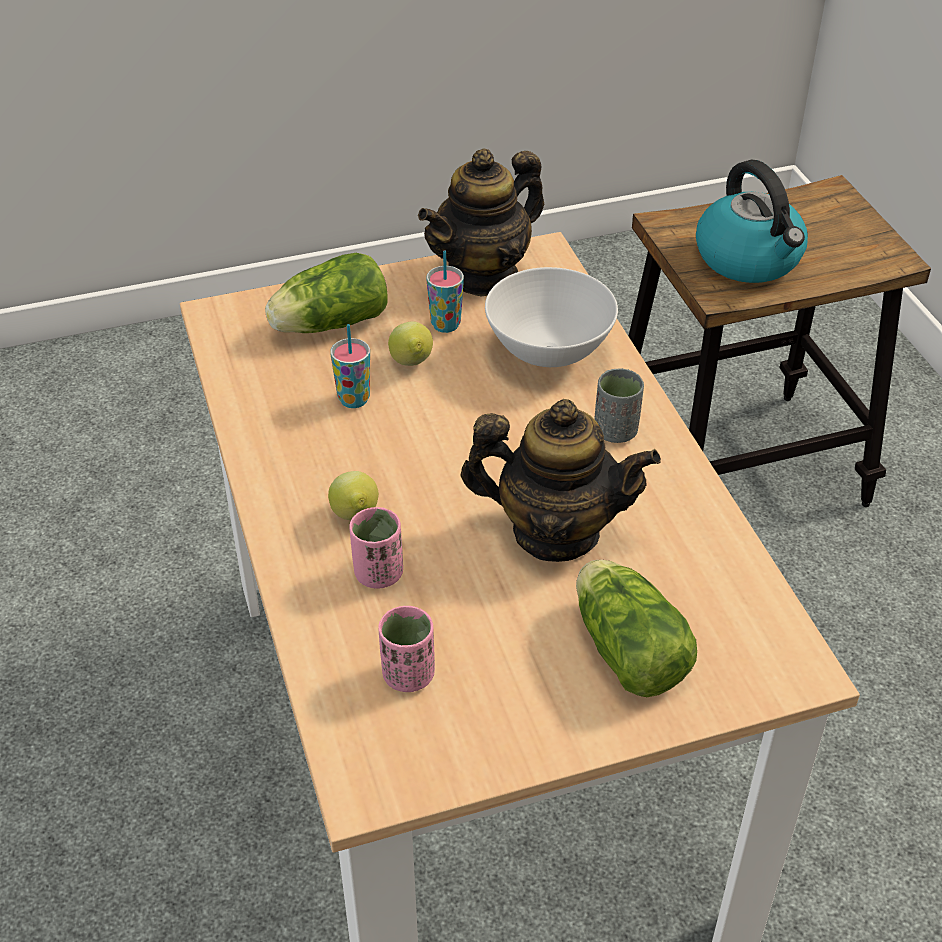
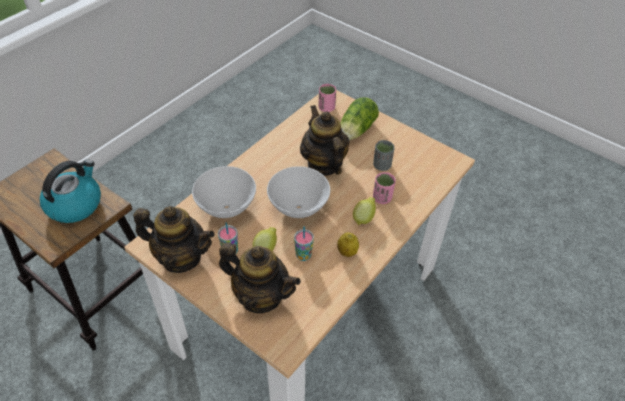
camera: 125 degrees left, 5 degrees up
(305, 454) = (347, 252): none -> lemon
(327, 324) = (261, 296): lettuce -> teapot
(408, 674) = (411, 171): pink cup -> pink cup (326, 108)
(465, 440) = (298, 208): none -> white bowl
(615, 431) = (259, 170): grey cup -> grey cup (382, 165)

